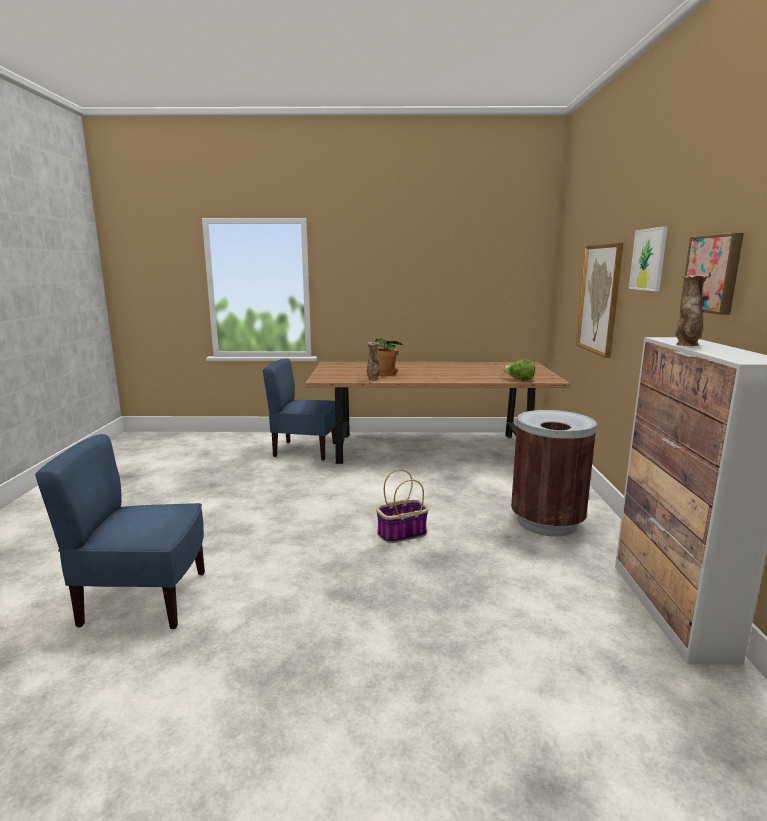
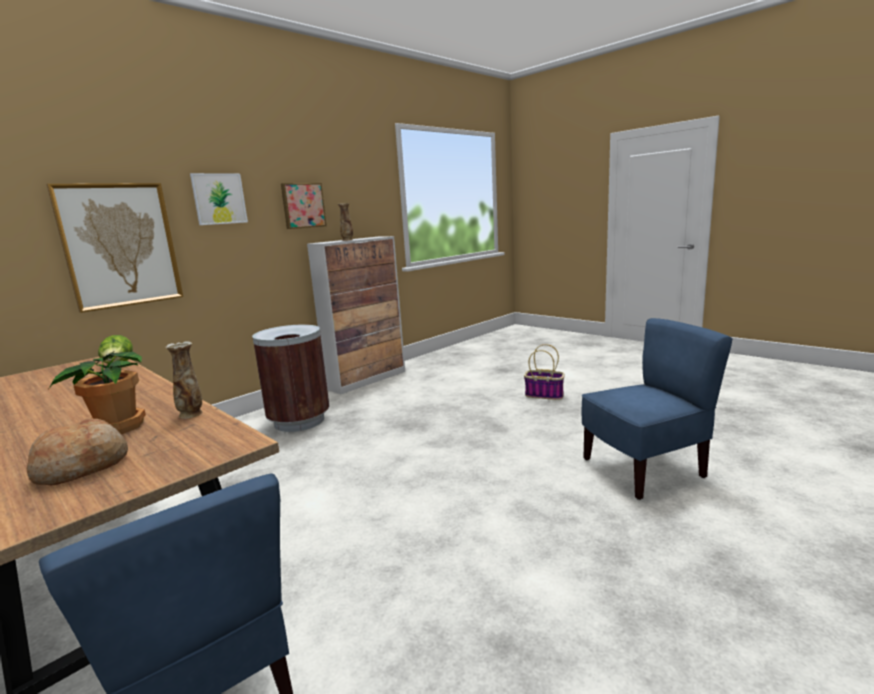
camera: 135 degrees left, 0 degrees up
(144, 600) = (644, 469): blue chair -> blue chair turned 60 degrees counterclockwise
(354, 370) = (82, 466): none -> bread
(401, 534) = (398, 448): basket -> basket (545, 395)

